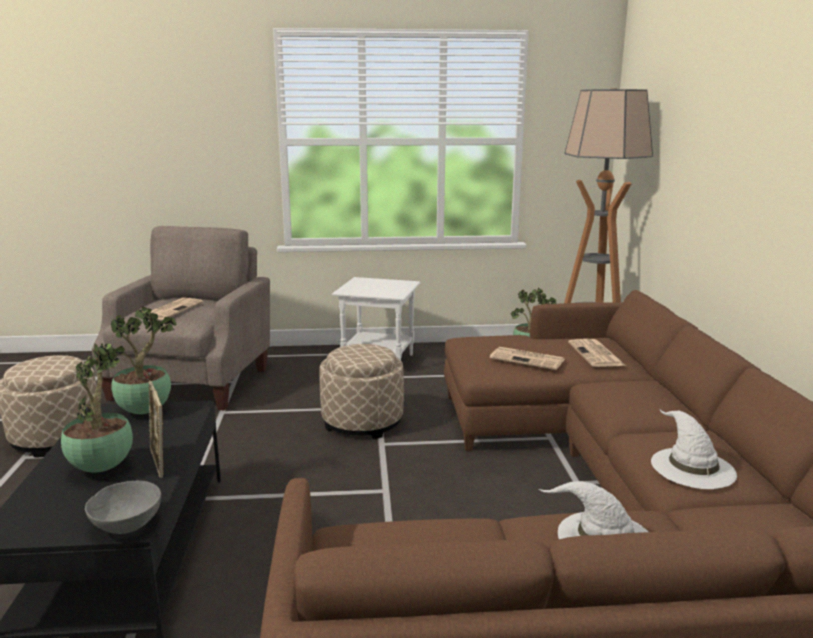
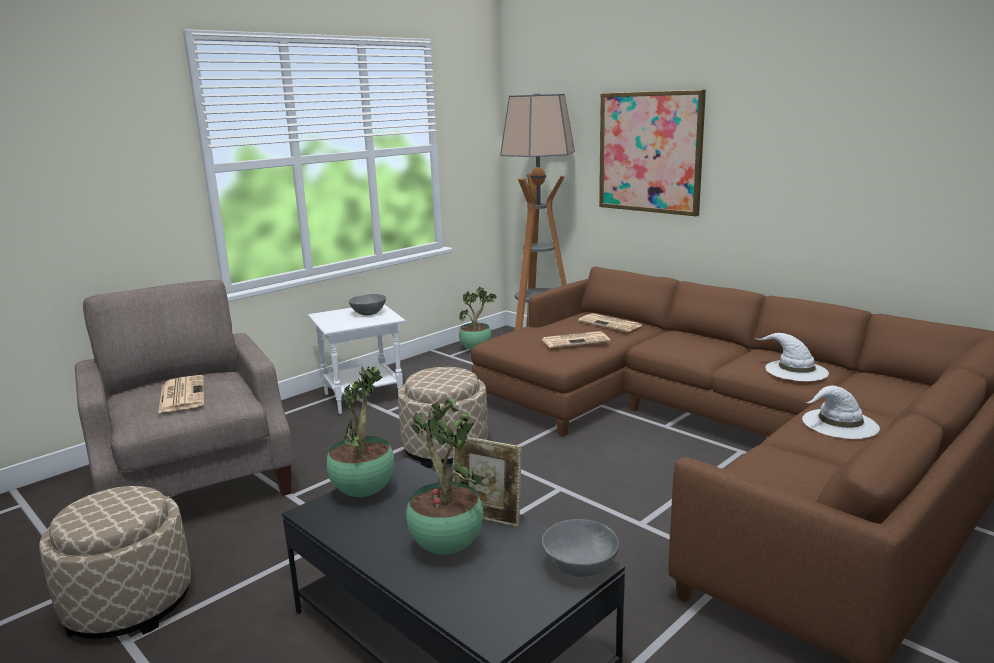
camera: 40 degrees left, 0 degrees up
(390, 286) = (368, 313): none -> grey bowl
(707, 164) = (650, 152): none -> picture

